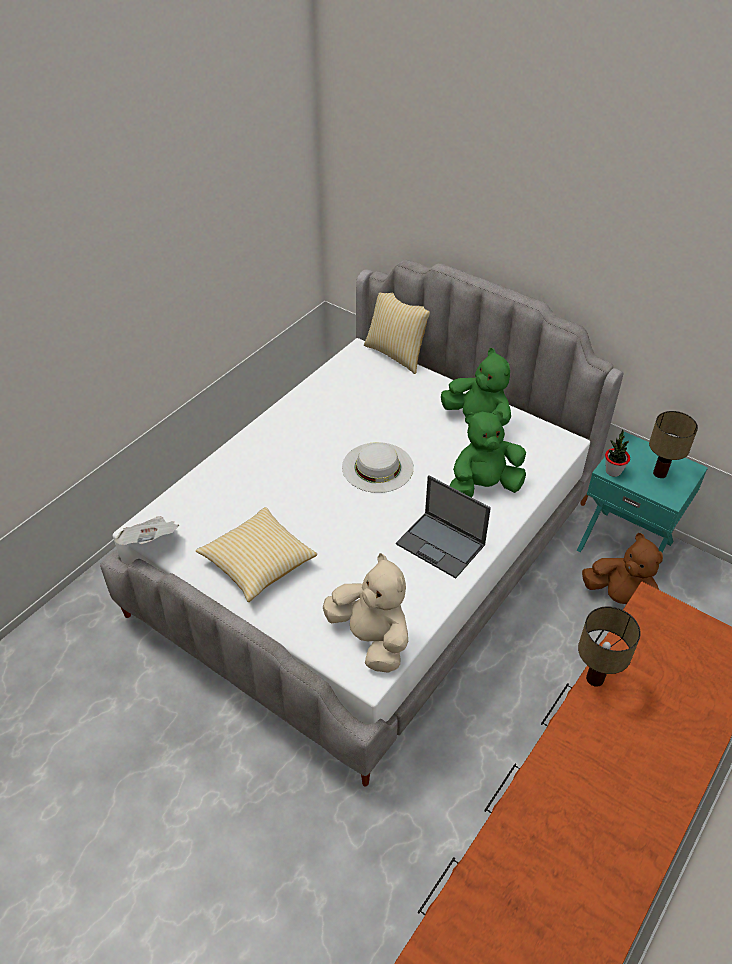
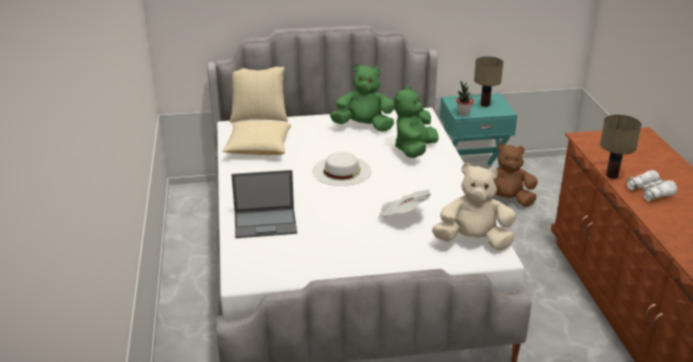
camera: 45 degrees left, 15 degrees down
(150, 541) = (259, 281): newspaper -> newspaper (402, 215)
(258, 563) = (351, 249): pillow -> pillow (258, 148)
(441, 545) = (437, 184): laptop -> laptop (266, 223)
(601, 735) = (649, 192): none -> white binoculars

